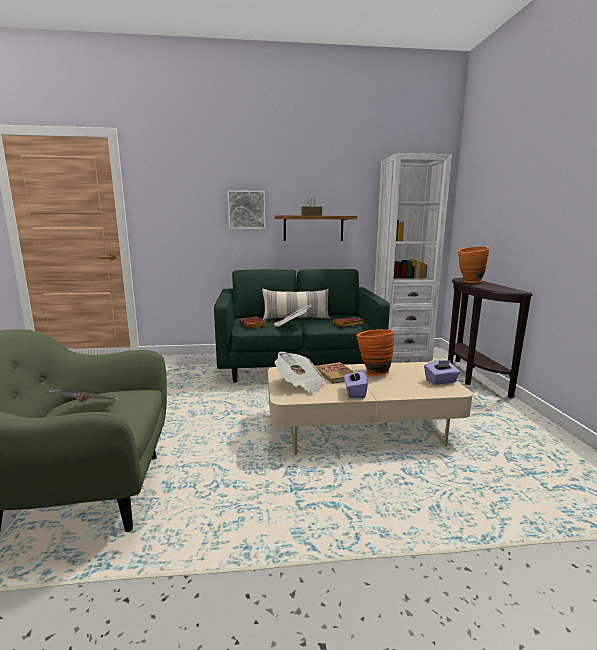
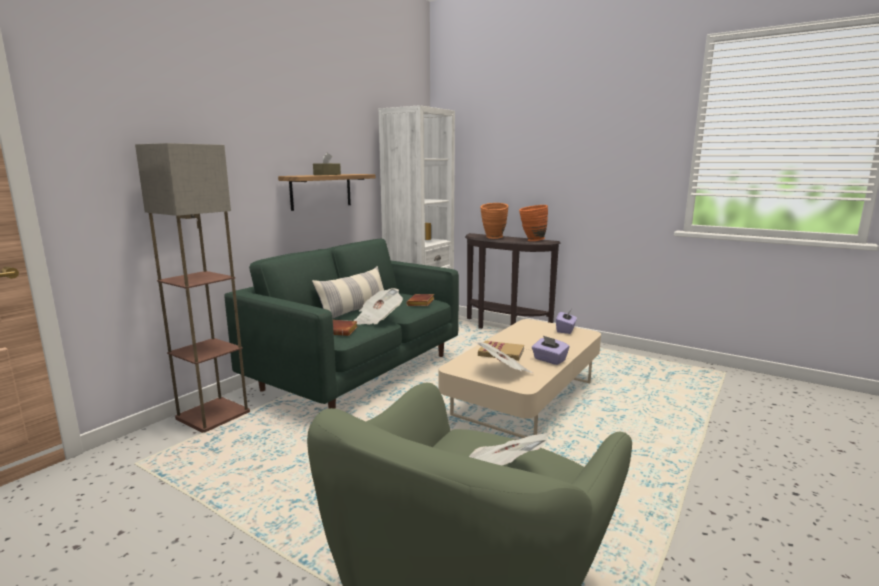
camera: 50 degrees left, 0 degrees up
(199, 360) = (213, 415): none -> floor lamp
(246, 210) = (243, 169): picture -> none
(372, 372) = (517, 341): orange vase -> orange vase (531, 240)

